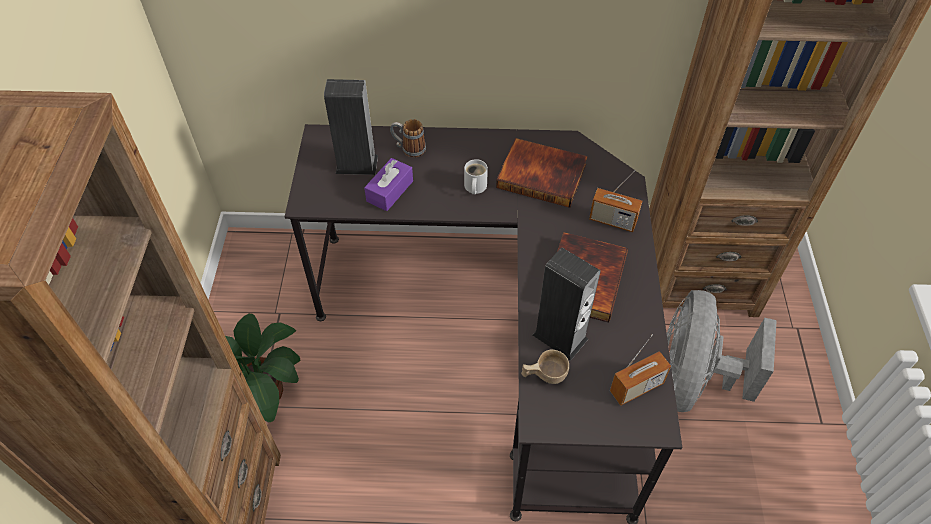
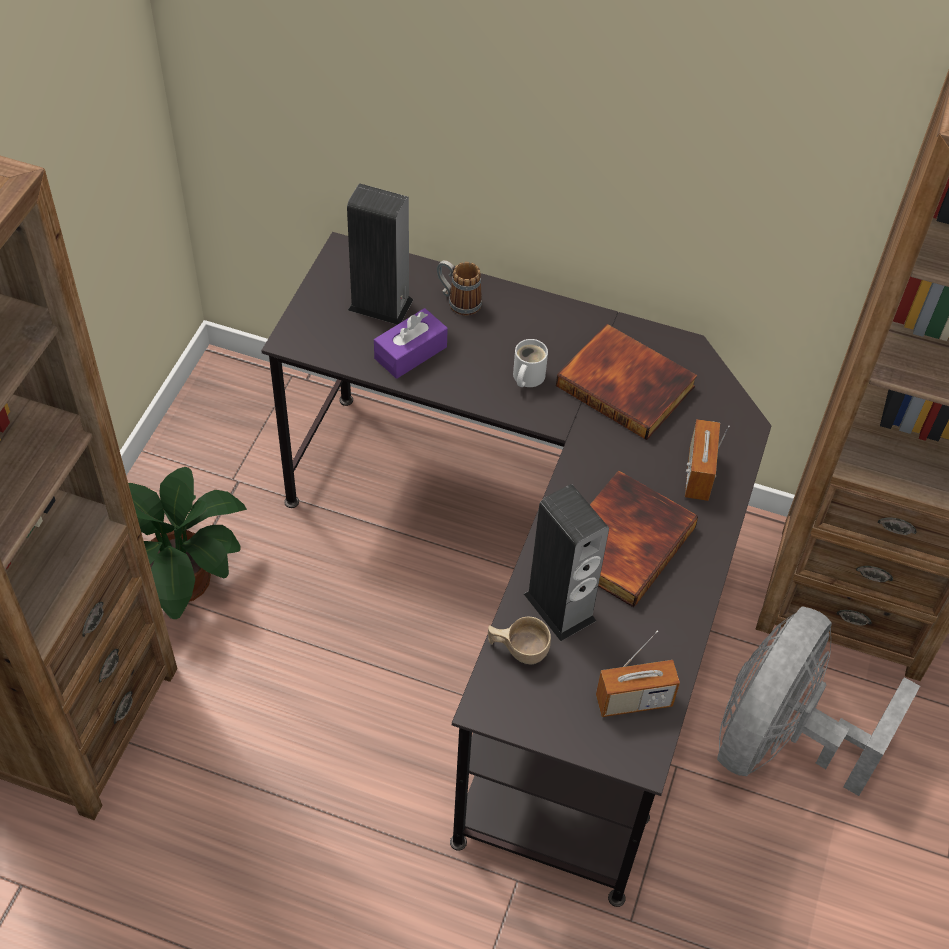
camera: 15 degrees right, 0 degrees up
(612, 221) = (698, 474): radio -> radio turned 60 degrees clockwise

